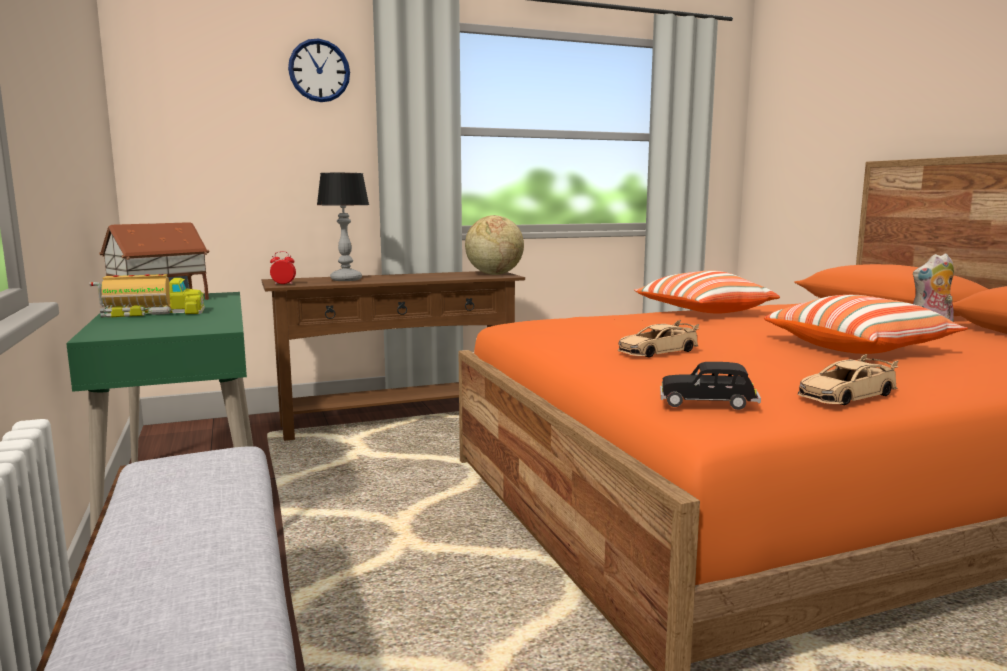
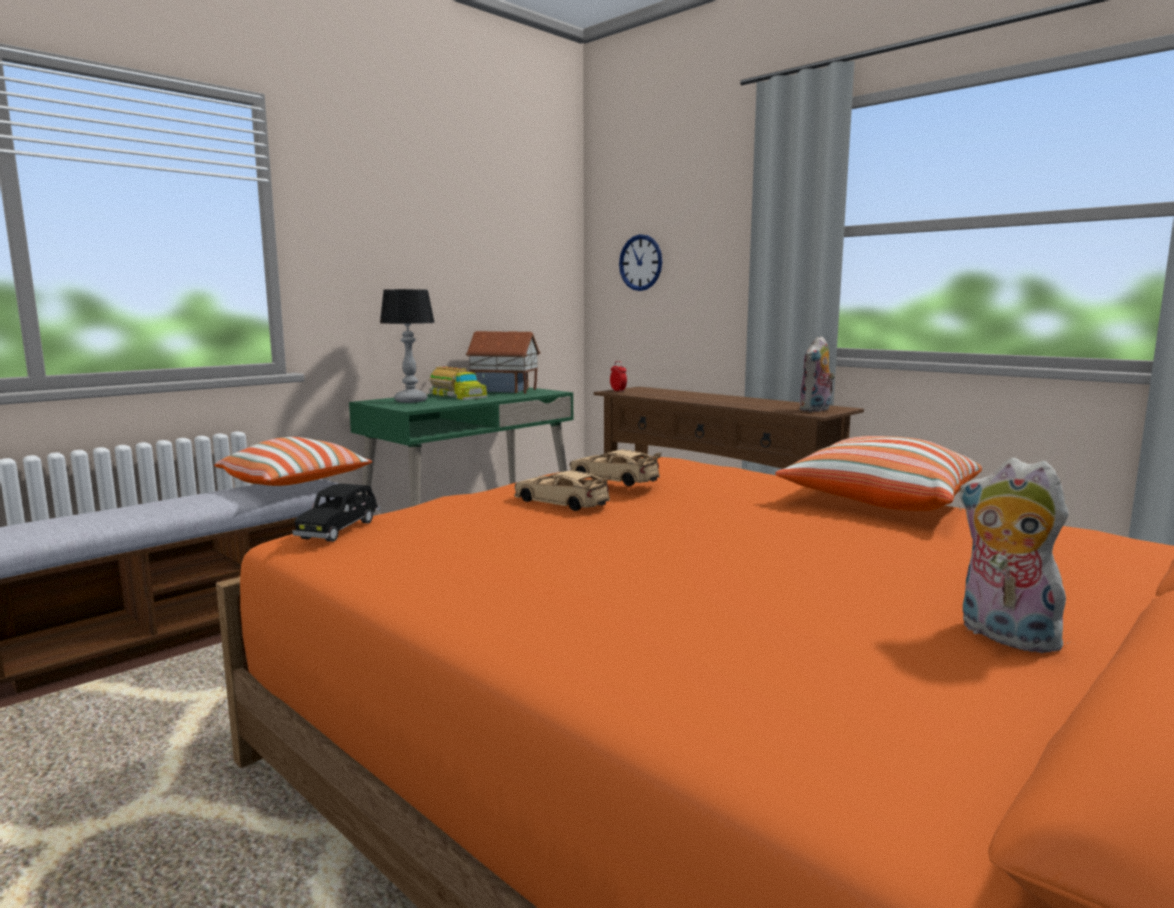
camera: 65 degrees right, 0 degrees up
(319, 70) = (719, 183): wall clock -> wall clock (640, 262)
(345, 279) = (674, 394): table lamp -> table lamp (411, 401)
(494, 274) = (816, 410): globe -> plush toy
(708, 404) = (339, 530): black toy car -> black toy car turned 150 degrees counterclockwise
(846, 395) = (406, 575): beige toy car -> beige toy car (613, 479)
(859, 348) = (730, 580): pillow -> pillow (296, 484)

